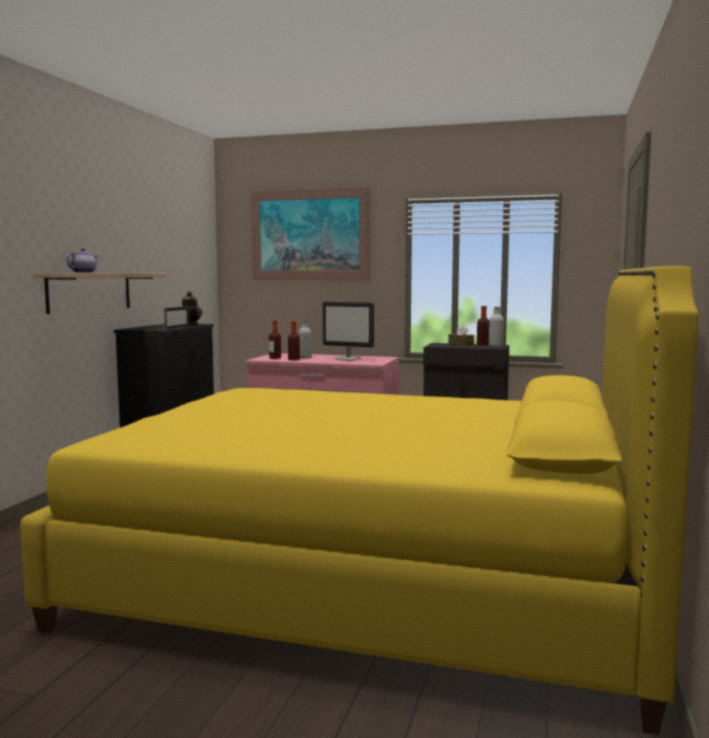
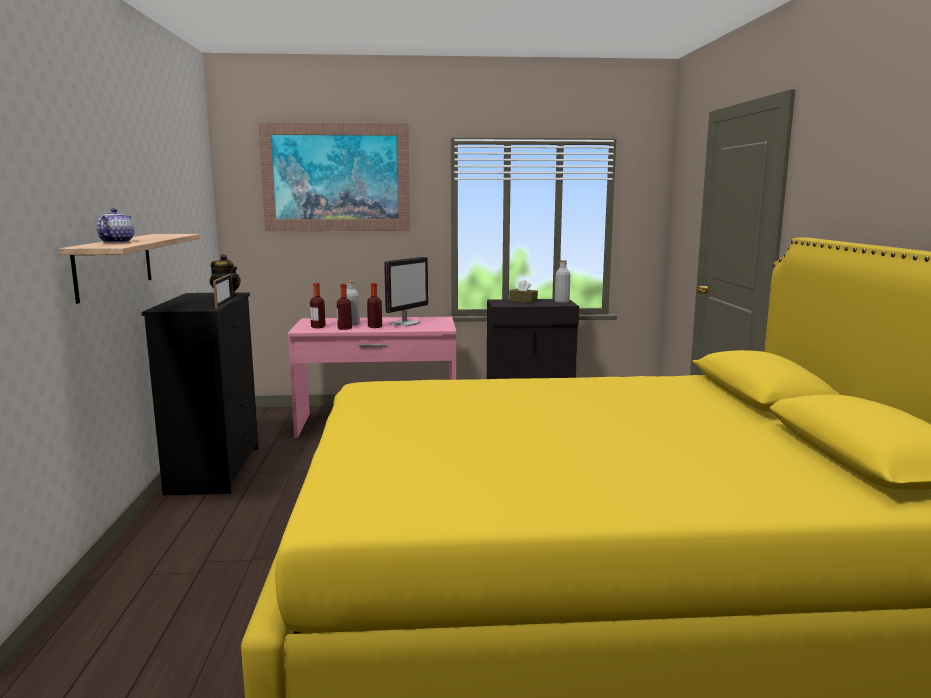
camera: 20 degrees left, 5 degrees up
(348, 359) = (405, 323): monitor -> monitor turned 60 degrees counterclockwise
(482, 344) = (543, 299): bottle -> bottle (375, 327)

